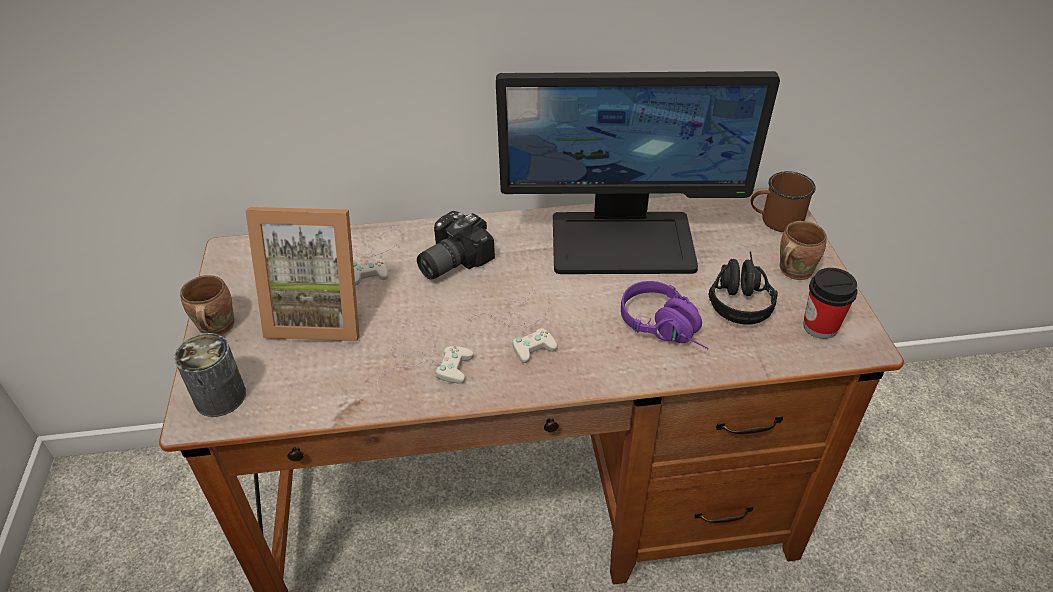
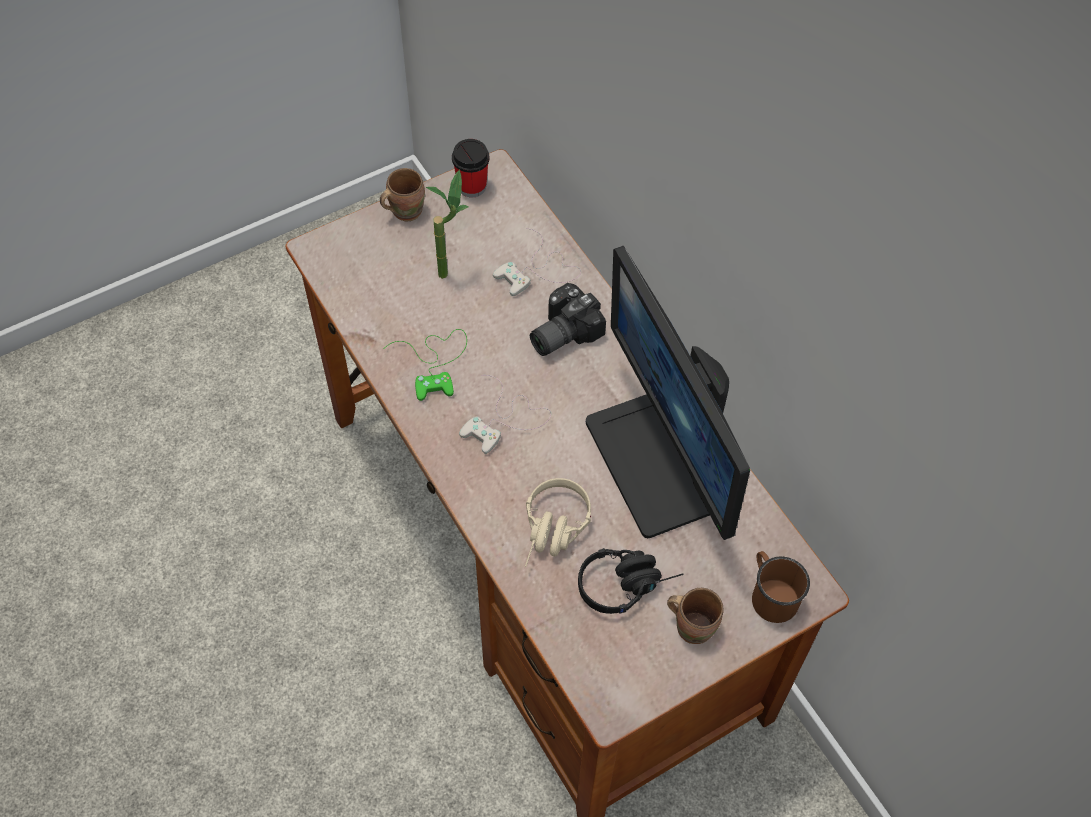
camera: 65 degrees right, 15 degrees up
(220, 397) = (340, 252): can -> none
(319, 313) = (451, 269): picture frame -> potted plant
(423, 357) = (435, 362): white game controller -> green game controller
(450, 261) = (560, 332): camera -> camera turned 60 degrees counterclockwise
(667, 328) = (553, 533): purple headphones -> beige headphones
(820, 326) = (618, 664): cup -> cup (472, 186)

